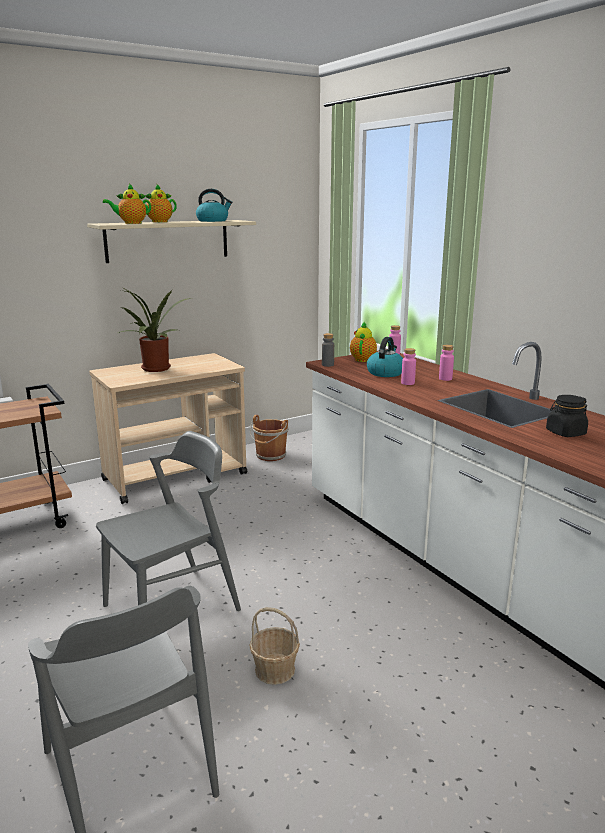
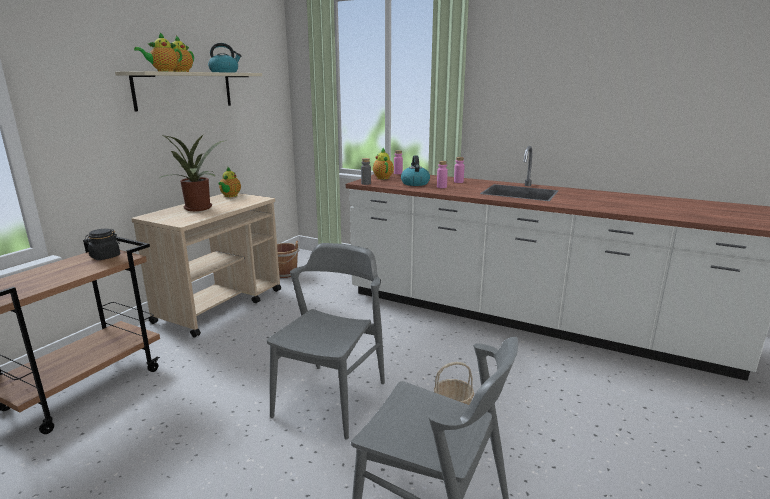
camera: 30 degrees left, 0 degrees up
(206, 358) = (230, 196): none -> teapot
(565, 433) = (580, 199): black jar -> black jar (105, 257)

